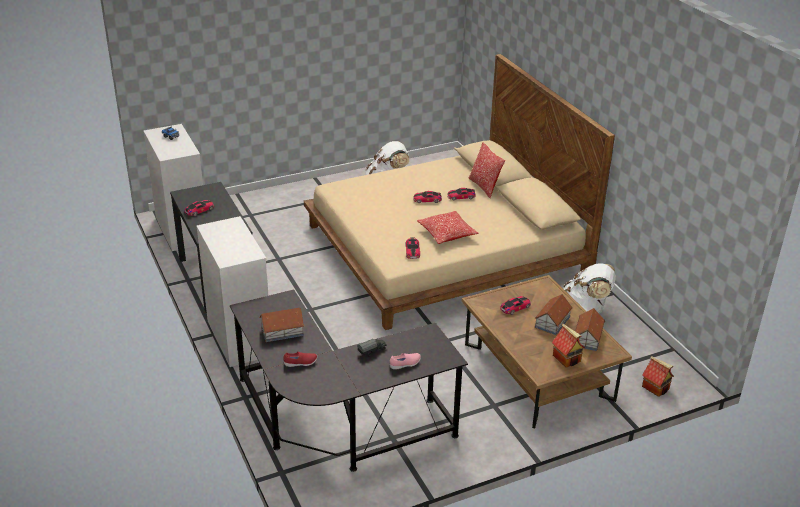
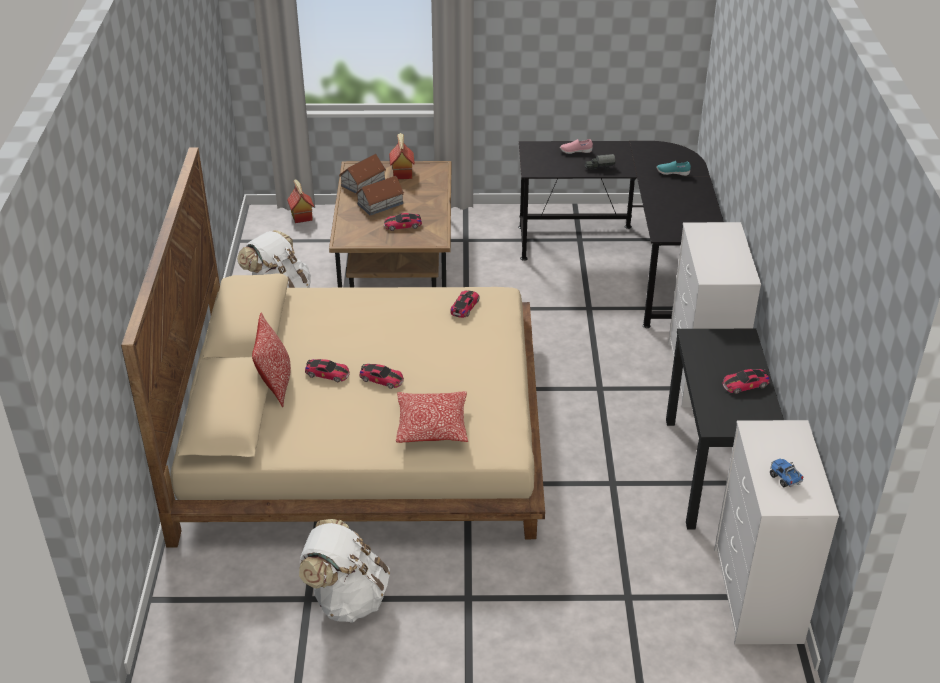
camera: 155 degrees left, 5 degrees up
(282, 331) = (680, 203): toy house -> none
(300, 363) = (672, 173): red shoe -> turquoise shoe
(447, 234) = (401, 319): pillow -> pillow (432, 426)

